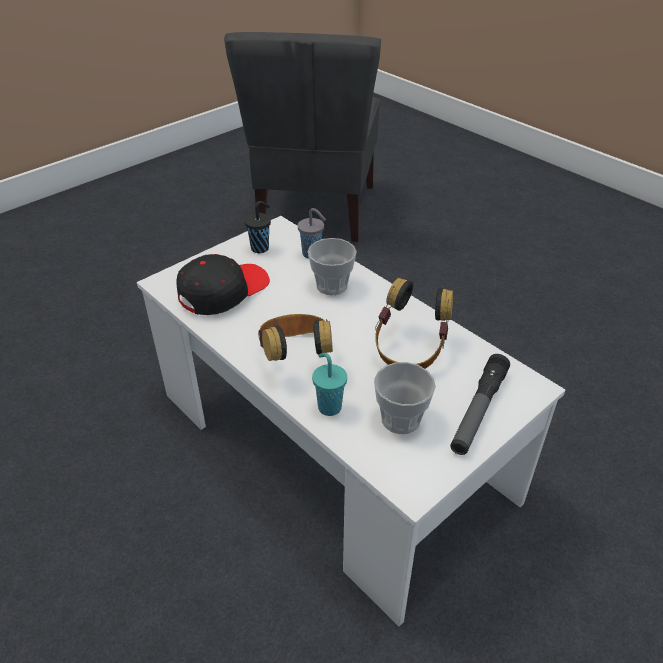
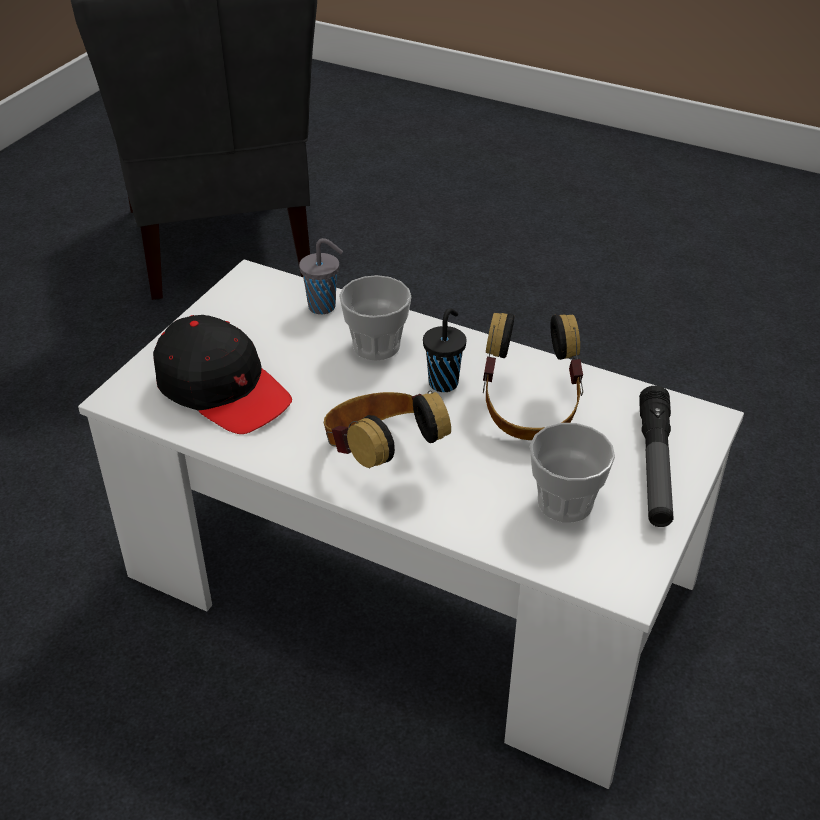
camera: 20 degrees left, 0 degrees up
(223, 291) = (223, 389): black cap -> black cap turned 105 degrees clockwise
(261, 248) = (242, 314): black cup -> black cup (444, 382)
(329, 406) = (463, 511): turquoise cup -> none

